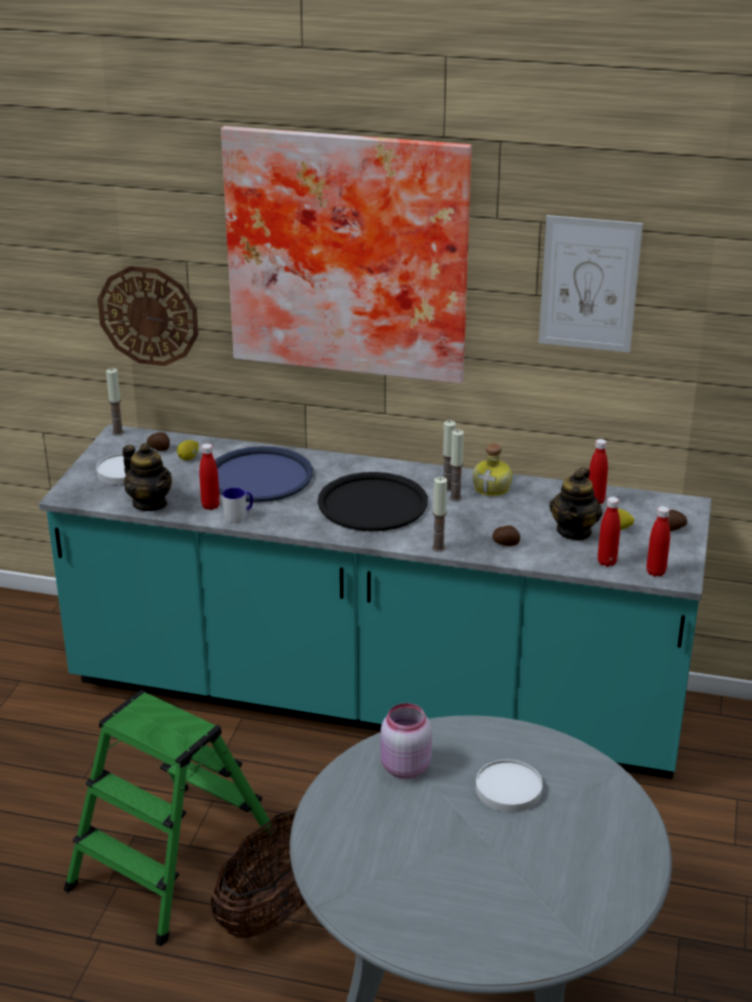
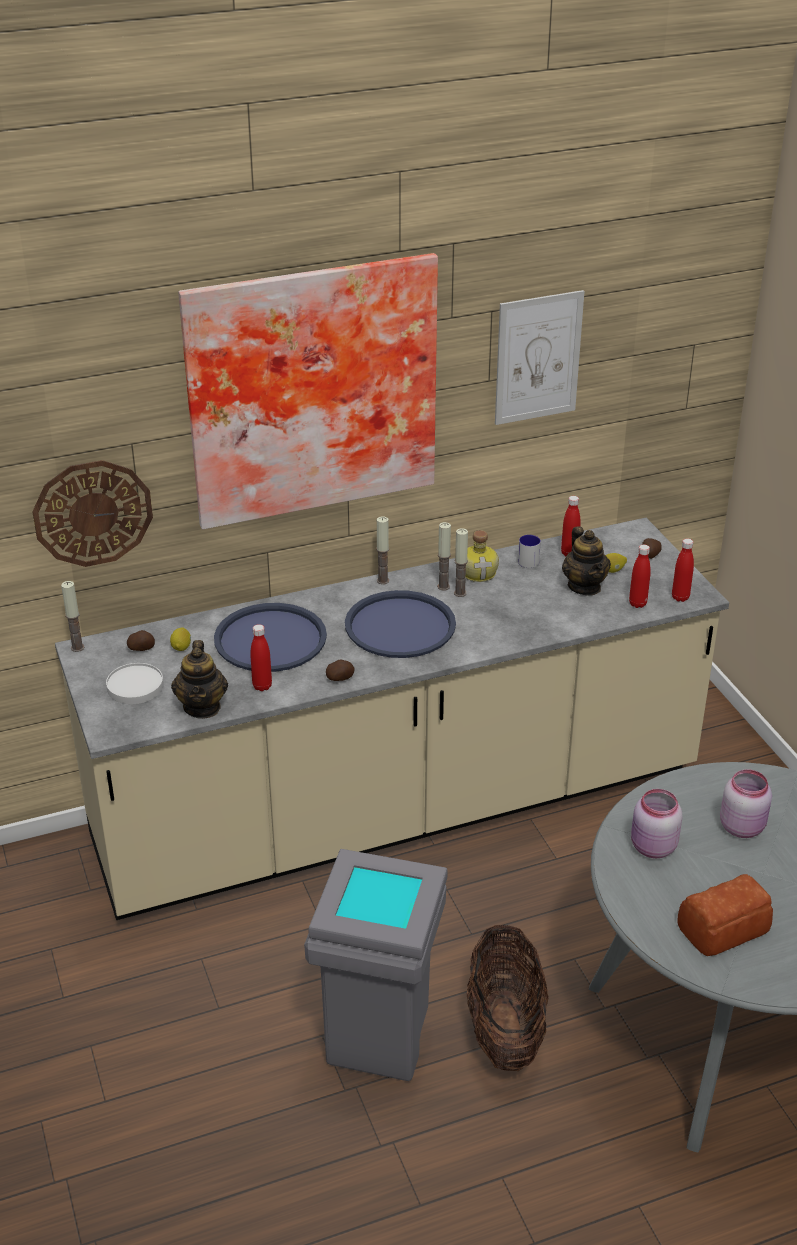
camera: 35 degrees left, 5 degrees up
(150, 503) = (202, 707): teapot -> teapot turned 75 degrees clockwise
(173, 861) = (380, 1038): green step ladder -> grey trash can
(239, 515) = (299, 685): mug -> mug (529, 559)
(372, 504) = (400, 626): black tray -> blue tray
(376, 698) = (398, 808): turquoise counter -> beige counter
(387, 859) = (725, 928): none -> bread
(438, 548) = (501, 645): candle -> candle (383, 581)
(506, 544) = (547, 619): potato -> potato (340, 678)
(509, 789) = (742, 826): white plate -> pink jar

